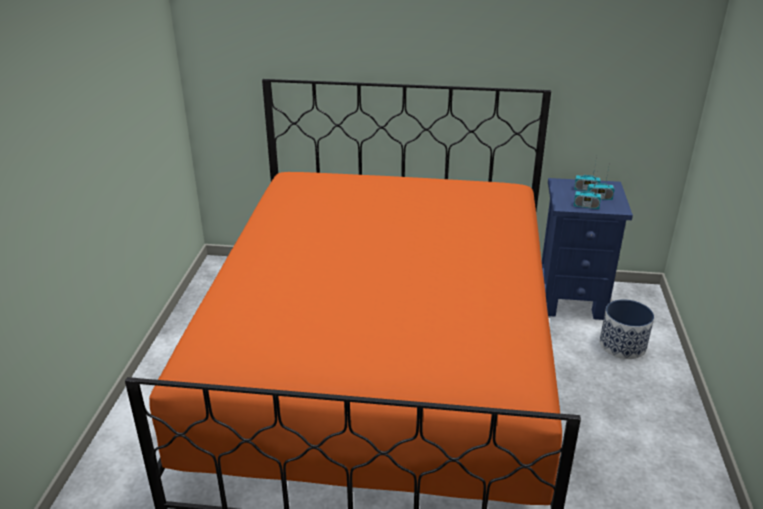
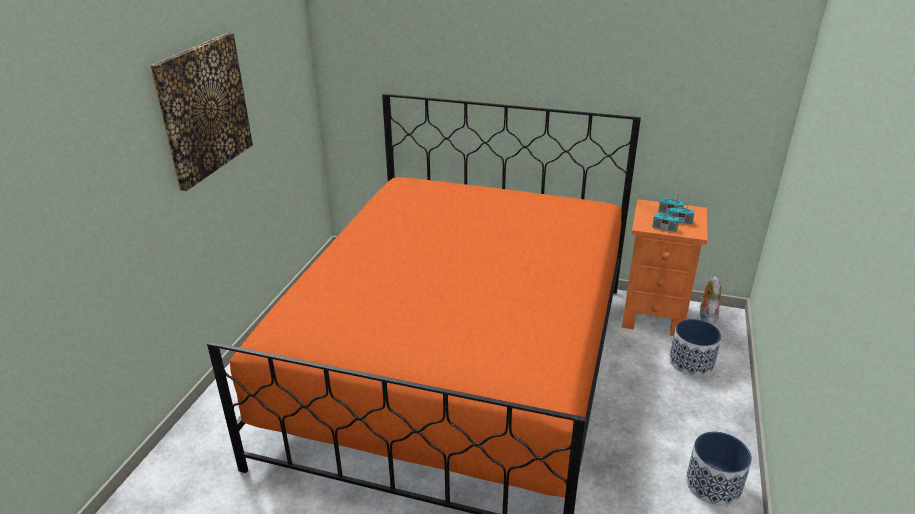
camera: 10 degrees right, 0 degrees up
(76, 105) = (204, 109): none -> picture
(572, 300) = (654, 316): blue nightstand -> orange nightstand
(624, 296) = (706, 316): none -> plush toy
(679, 471) = (713, 485): none -> planter

